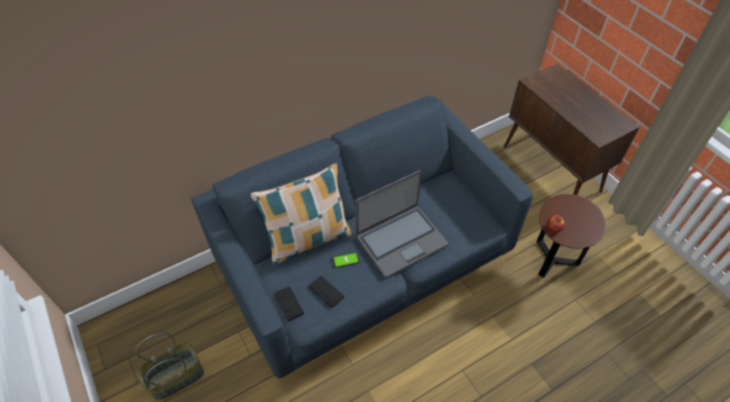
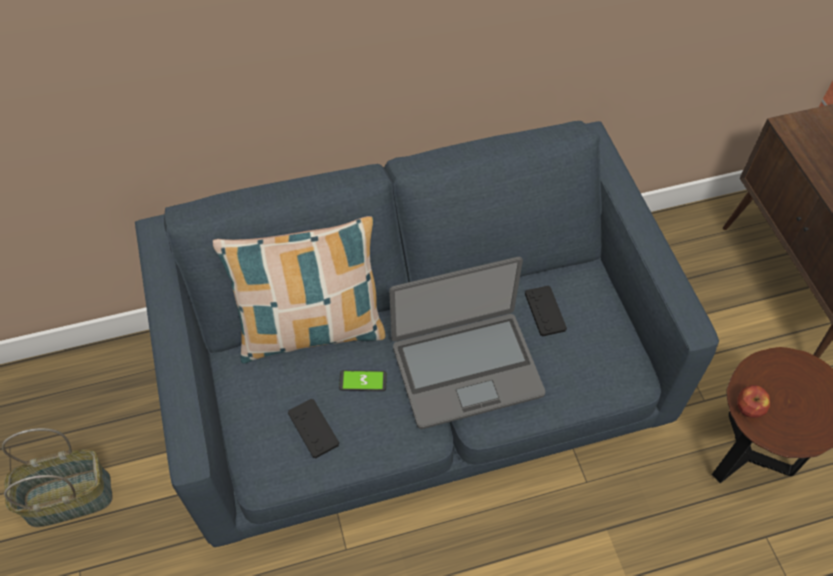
camera: 15 degrees right, 5 degrees up
(288, 303) = (247, 434): black game controller -> black game controller (545, 311)

